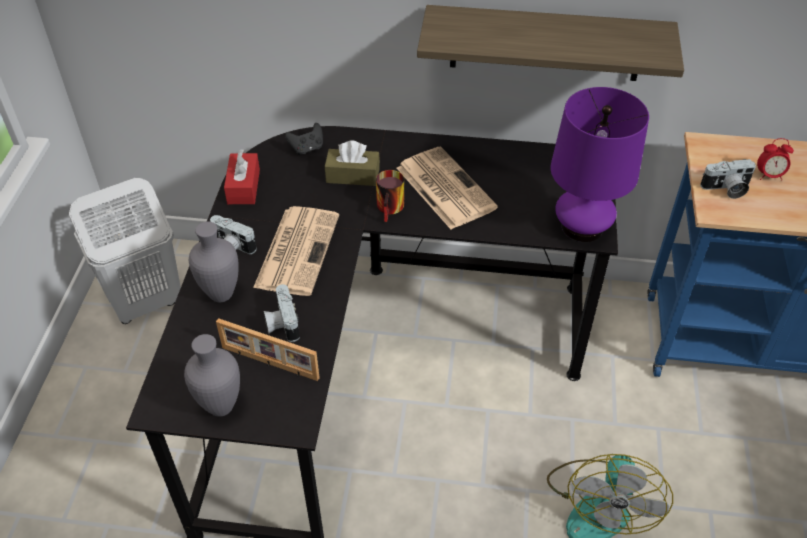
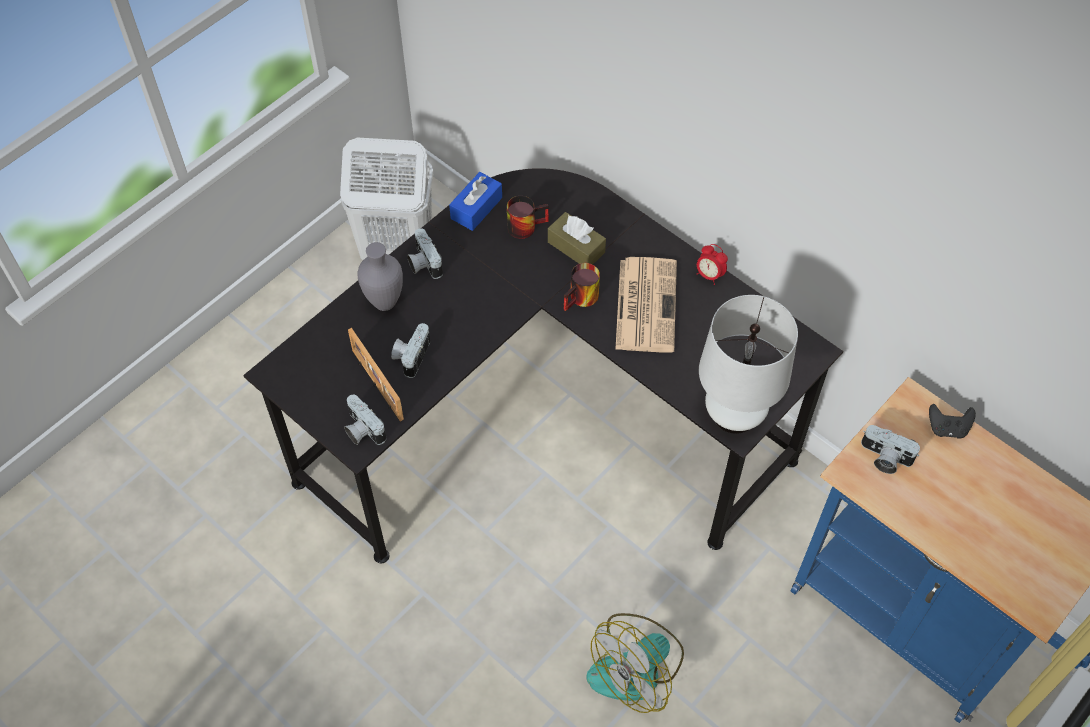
camera: 35 degrees right, 10 degrees up
(219, 407) = (315, 399): grey vase -> none
(243, 187) = (476, 208): red tissue box -> blue tissue box
(287, 408) = (362, 430): none -> camera
(296, 179) = (525, 225): none -> mug
(297, 250) = (473, 295): newspaper -> none
(307, 148) = (559, 197): black game controller -> black game controller (947, 428)
(546, 43) = (796, 220): shelf -> none
(582, 227) = (734, 414): purple table lamp -> white table lamp
(769, 176) = (942, 469): alarm clock -> alarm clock (709, 275)

